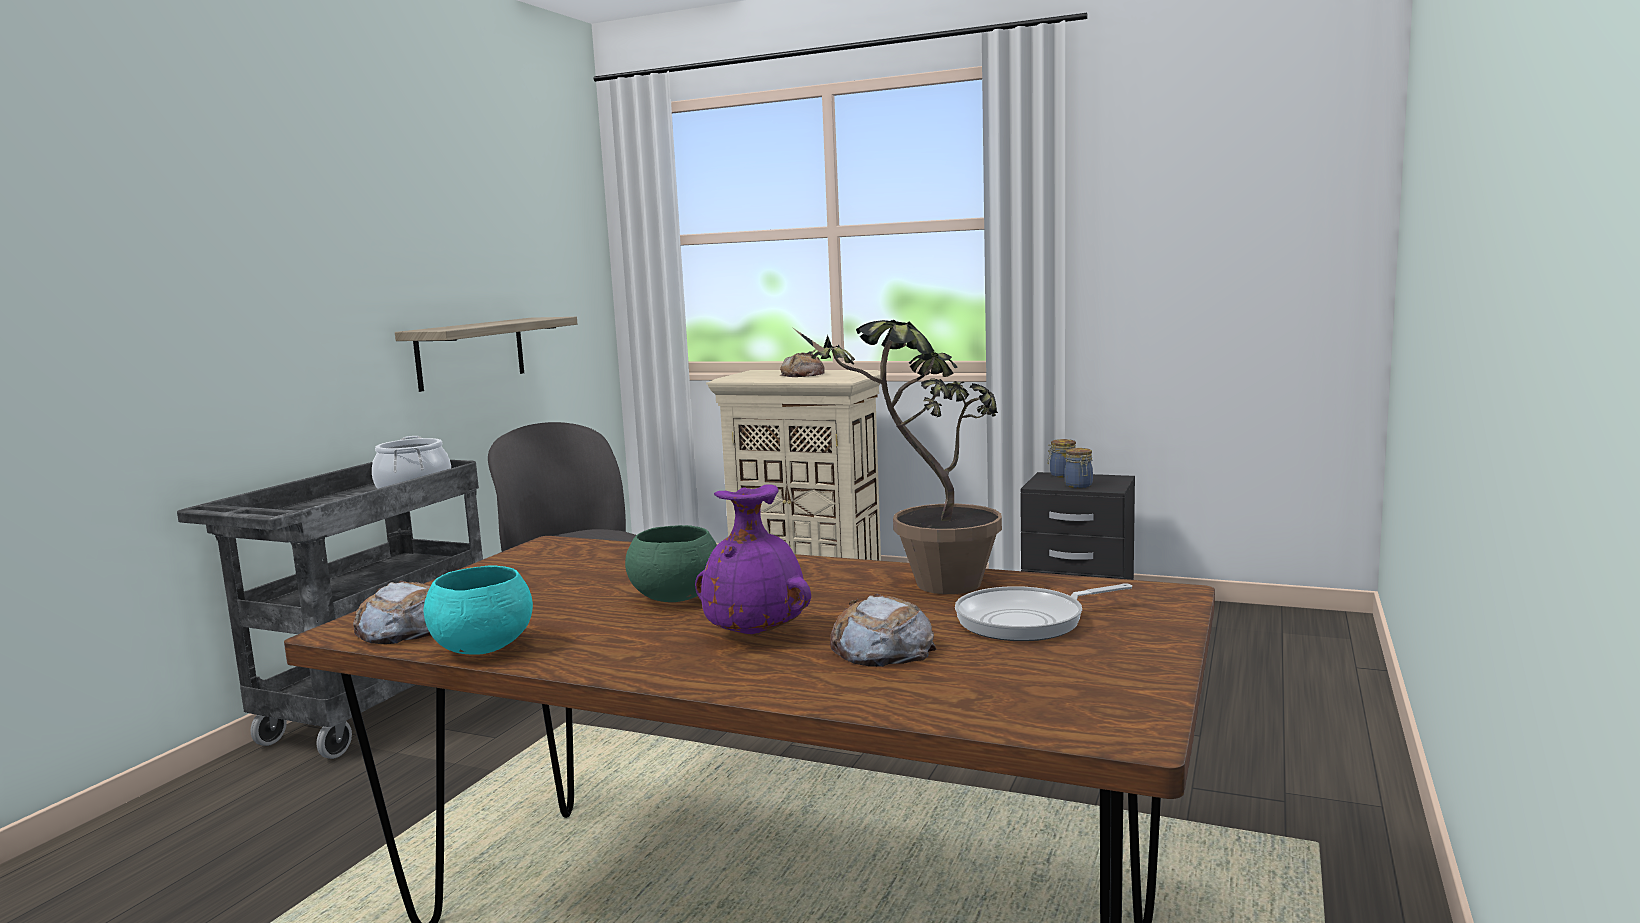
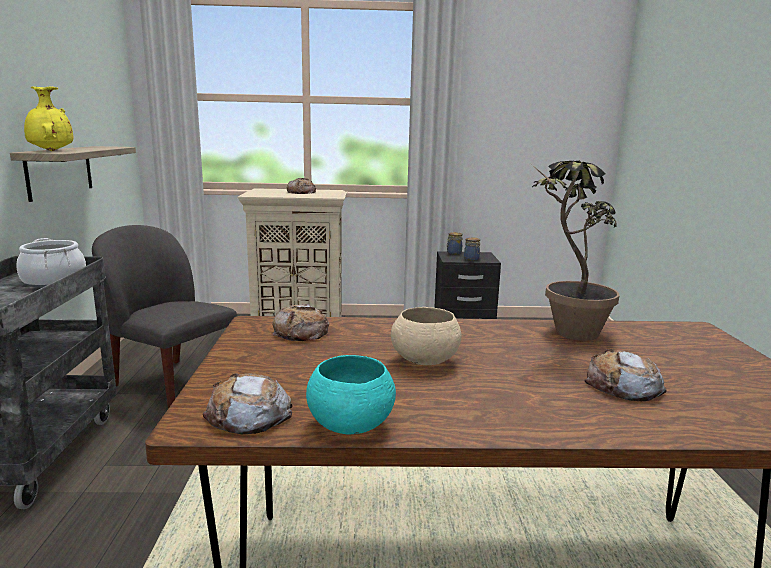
camera: 25 degrees left, 5 degrees up
(444, 327) = (50, 151): none -> yellow vase
(587, 556) = (301, 331): none -> bread
(675, 598) = (425, 361): green bowl -> beige bowl
(756, 633) = (529, 384): purple vase -> none
(1027, 621) = (665, 355): frying pan -> none

